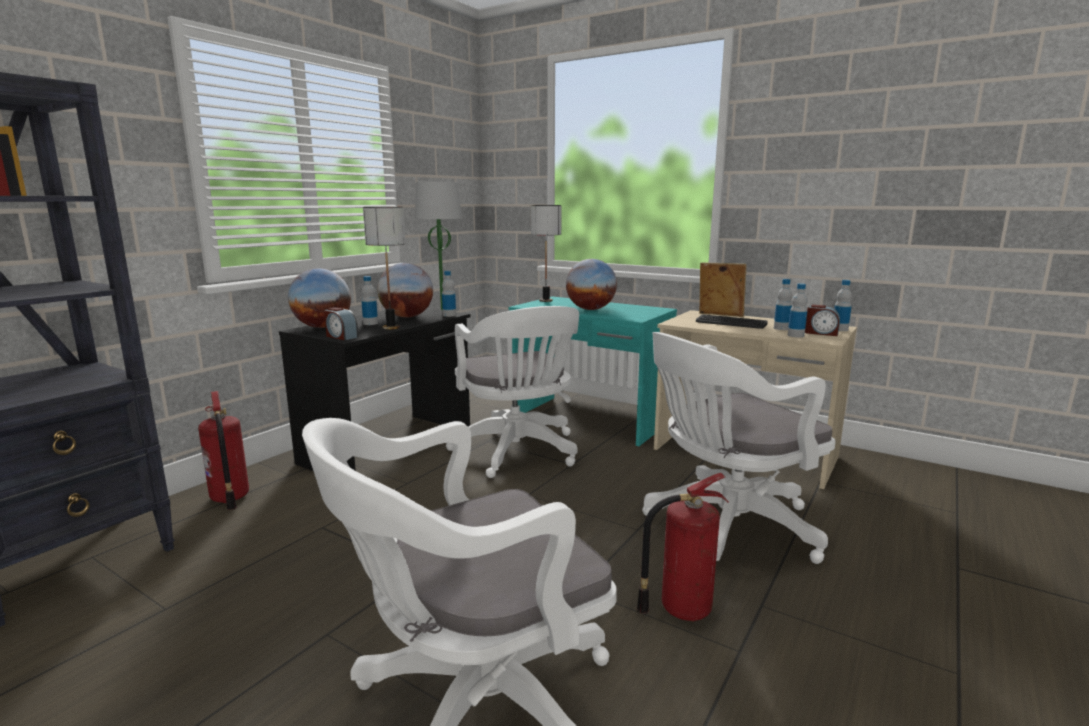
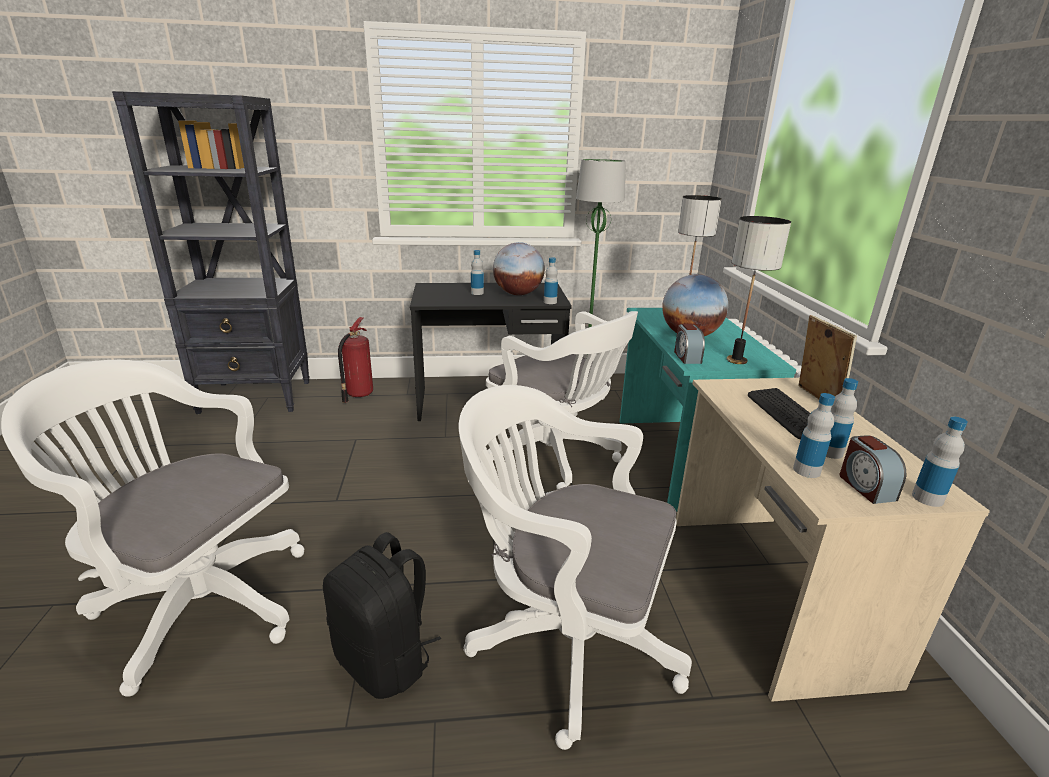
camera: 50 degrees right, 10 degrees up
(322, 327) = (444, 287): globe -> none
(341, 336) = (425, 299): alarm clock -> alarm clock (686, 357)
(391, 327) = (476, 301): table lamp -> table lamp (737, 360)
(518, 453) = (555, 456): white office chair -> white office chair turned 75 degrees counterclockwise
(681, 609) = (385, 661): fire extinguisher -> black backpack

